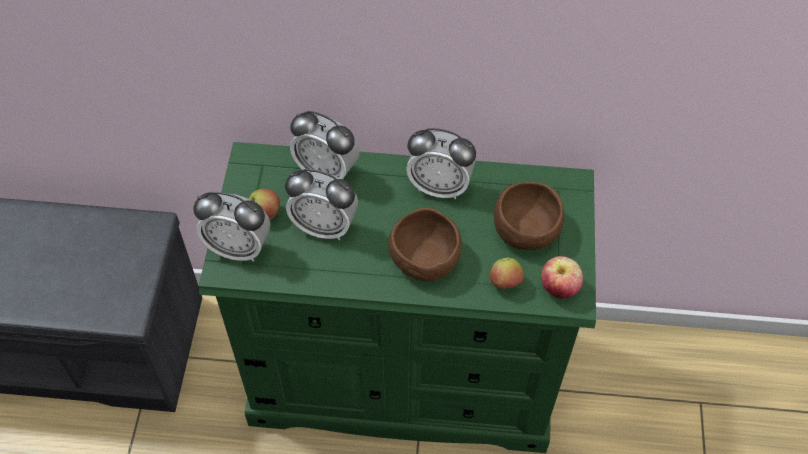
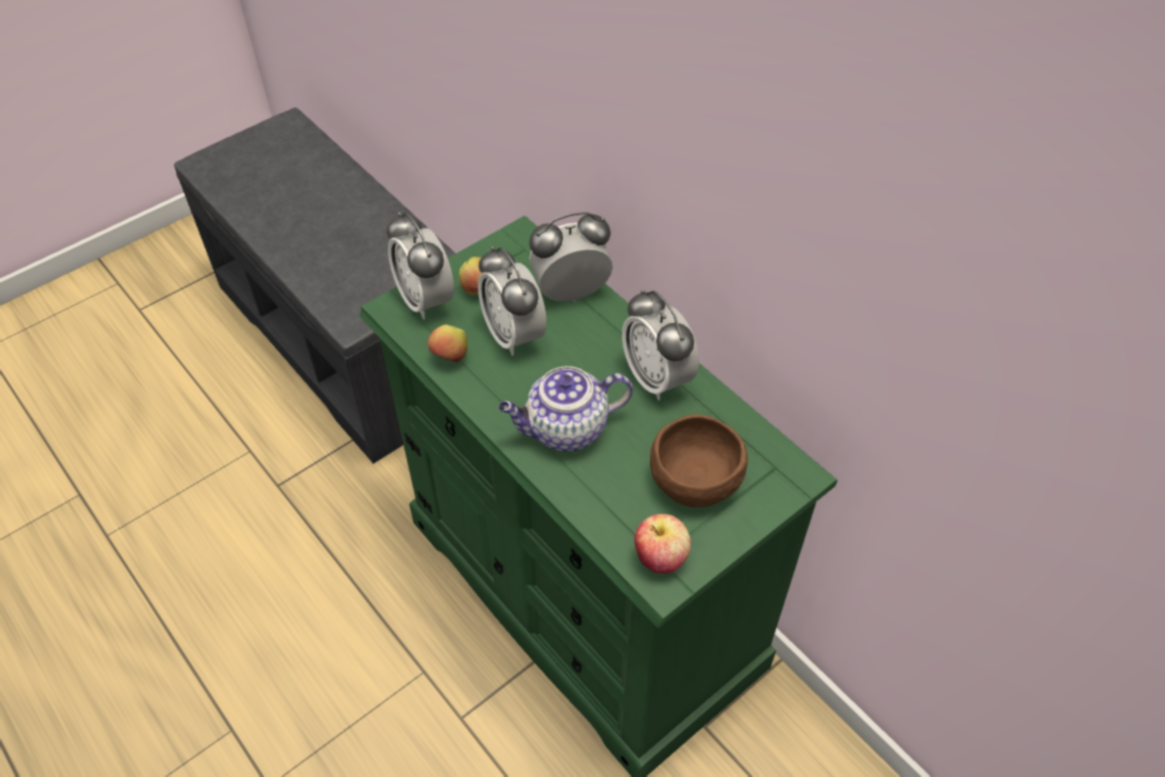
camera: 45 degrees right, 5 degrees down
(327, 171) = (571, 293): alarm clock -> alarm clock turned 90 degrees clockwise
(425, 259) = (565, 430): brown bowl -> teapot
(505, 283) = (613, 510): apple -> apple (450, 357)

